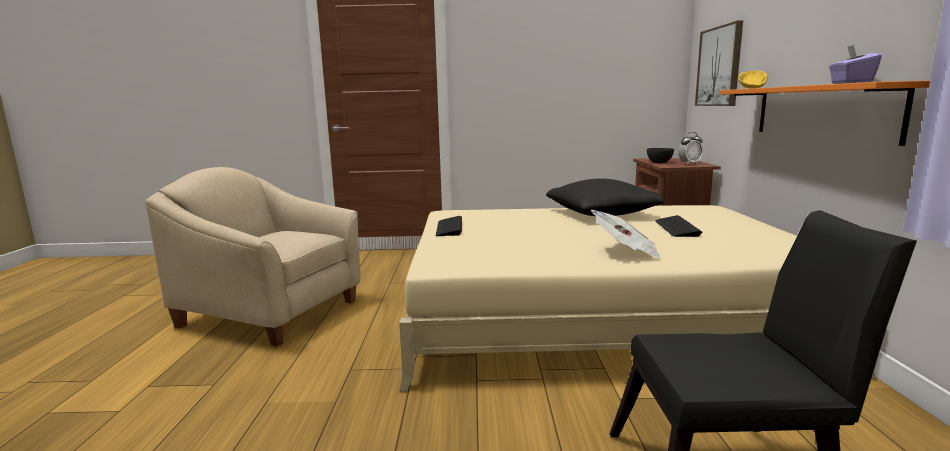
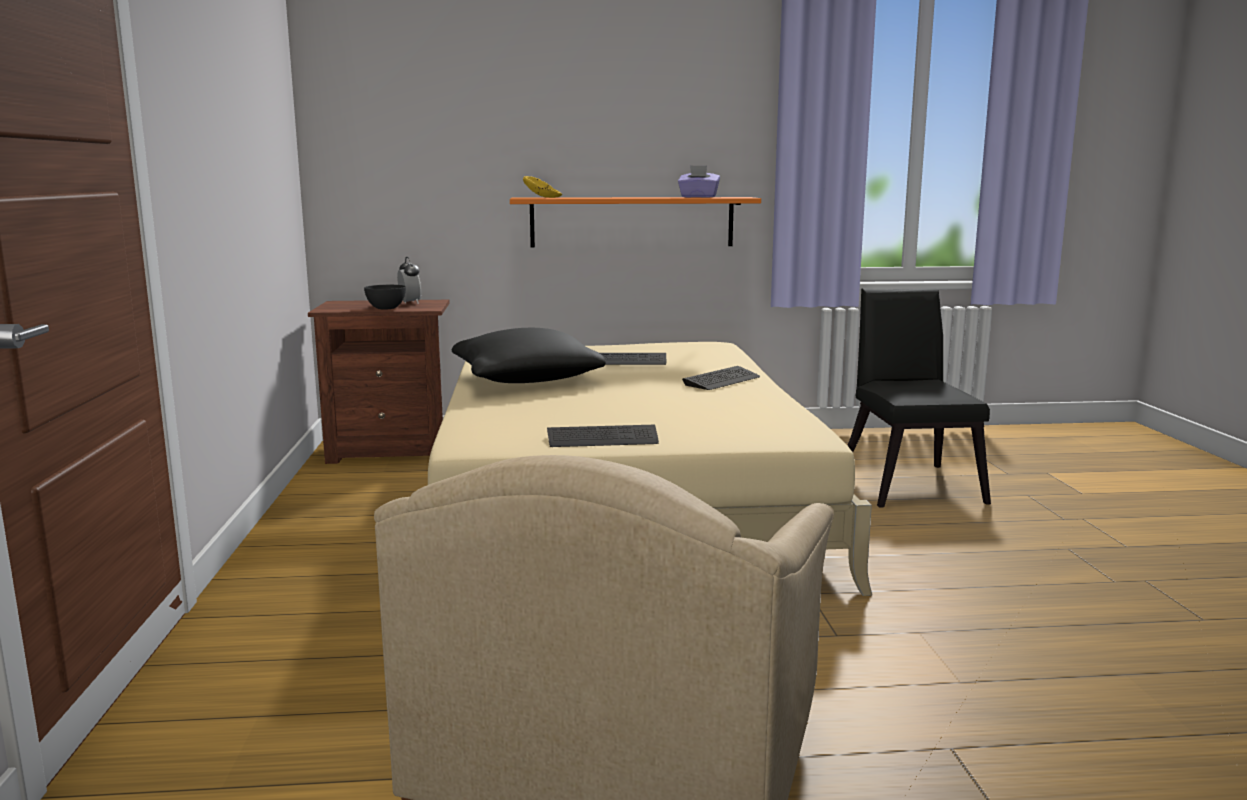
camera: 95 degrees left, 0 degrees up
(626, 251) = (722, 380): newspaper -> keyboard
(719, 66) = (407, 163): picture -> none

